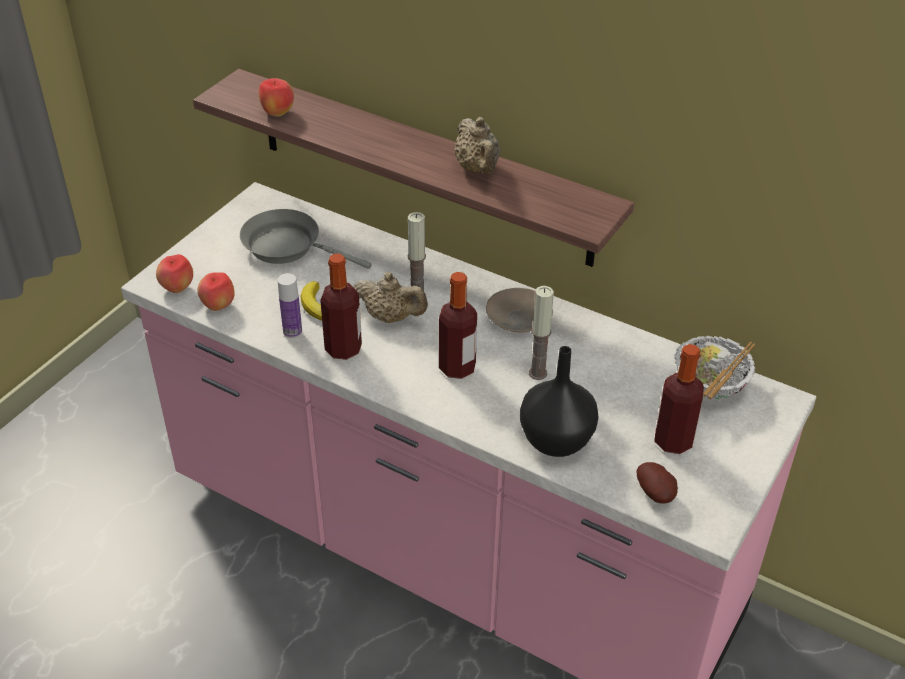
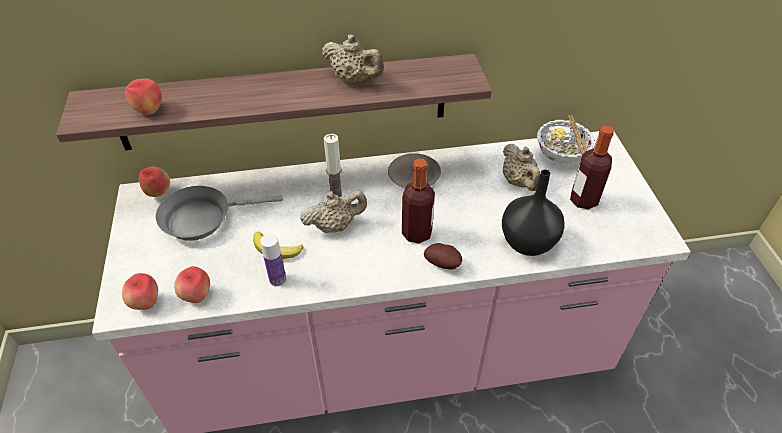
camera: 40 degrees left, 5 degrees up
(276, 205) = (158, 193): none -> apple
(343, 349) = (328, 268): bottle -> none
(538, 373) = (467, 206): candle -> none
(623, 383) = (519, 182): none -> beige teapot
(656, 494) = (614, 238): potato -> potato (443, 263)

